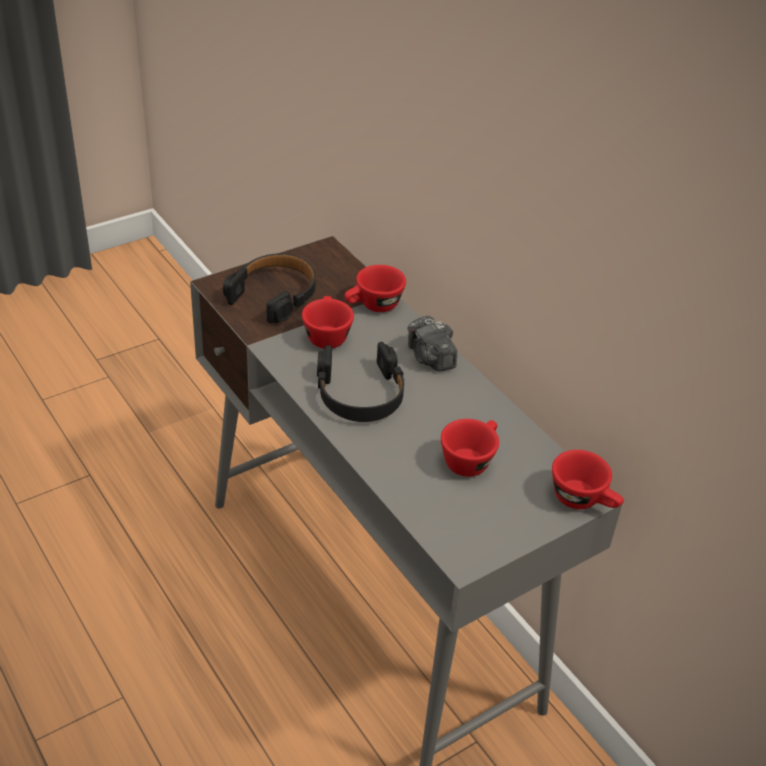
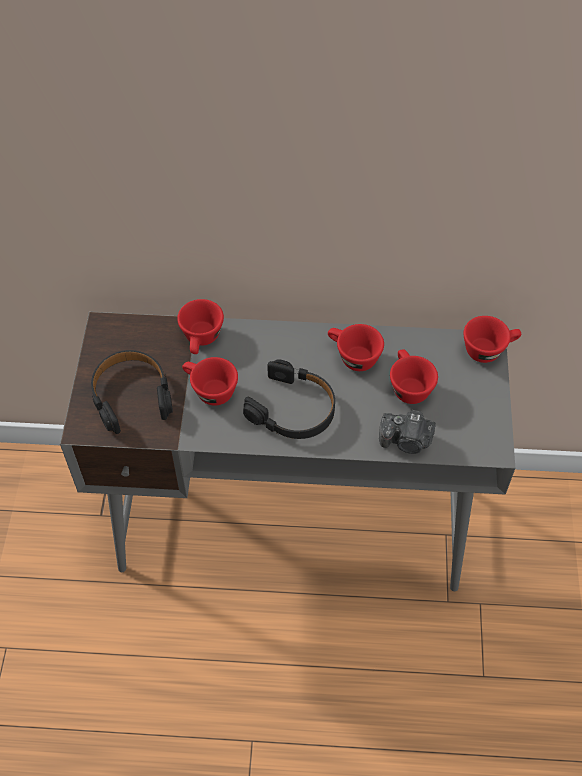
camera: 50 degrees left, 15 degrees up
(430, 358) = (289, 342): camera -> camera (406, 441)
(461, 406) = (352, 357): none -> red cup

